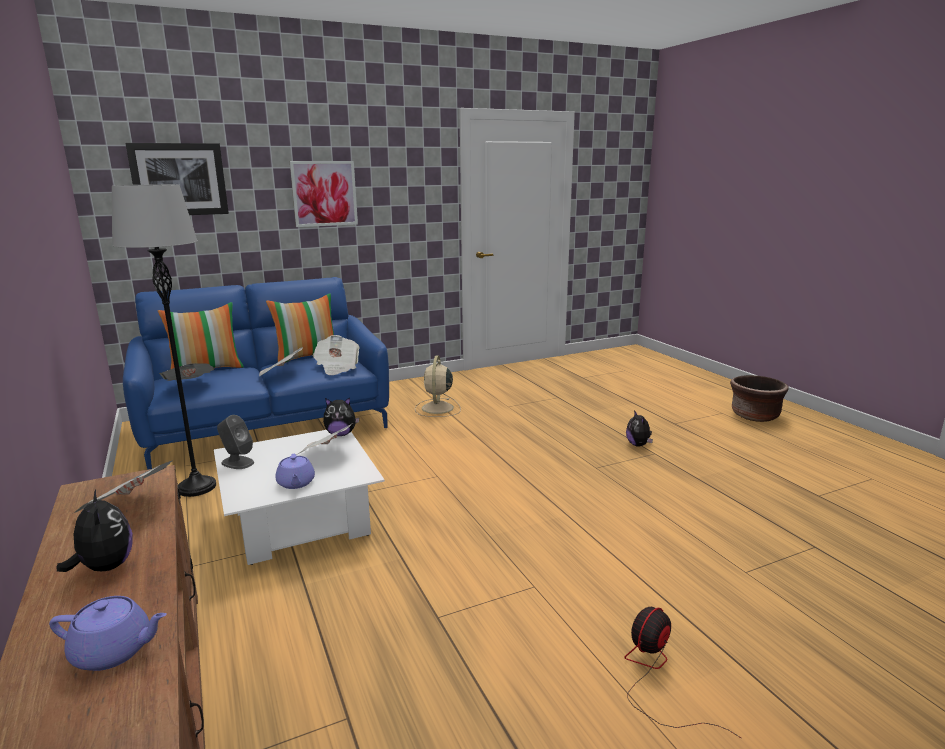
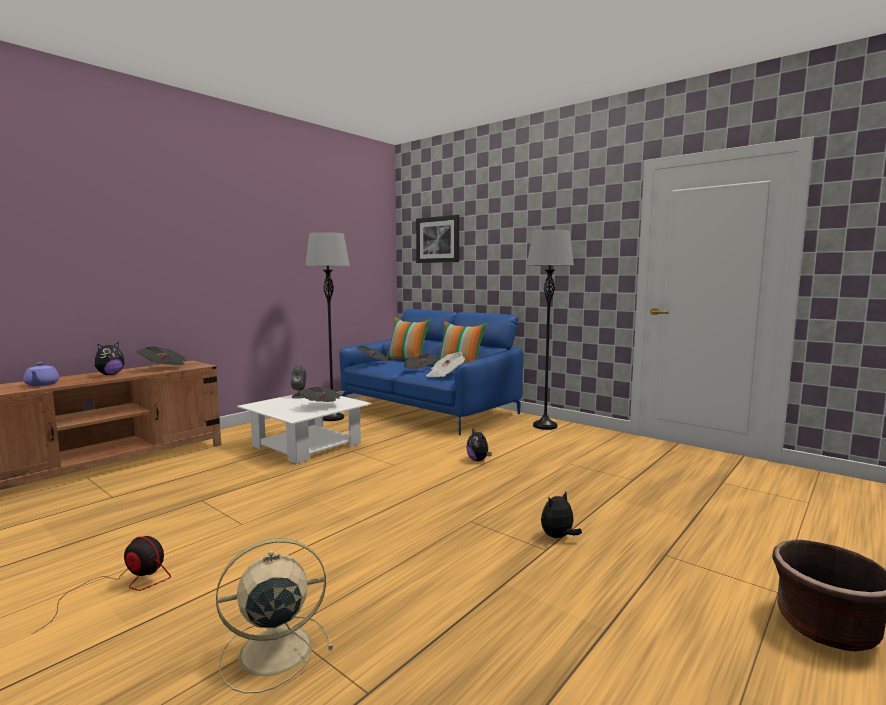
camera: 65 degrees right, 10 degrees down
(296, 483) = (277, 409): purple teapot -> none
(324, 193) = (517, 247): picture -> none
(341, 434) = (356, 404): plush toy -> plush toy (478, 460)
(406, 390) = (545, 426): none -> grey floor lamp
(437, 408) = (522, 442): beige fan -> beige fan (272, 651)

